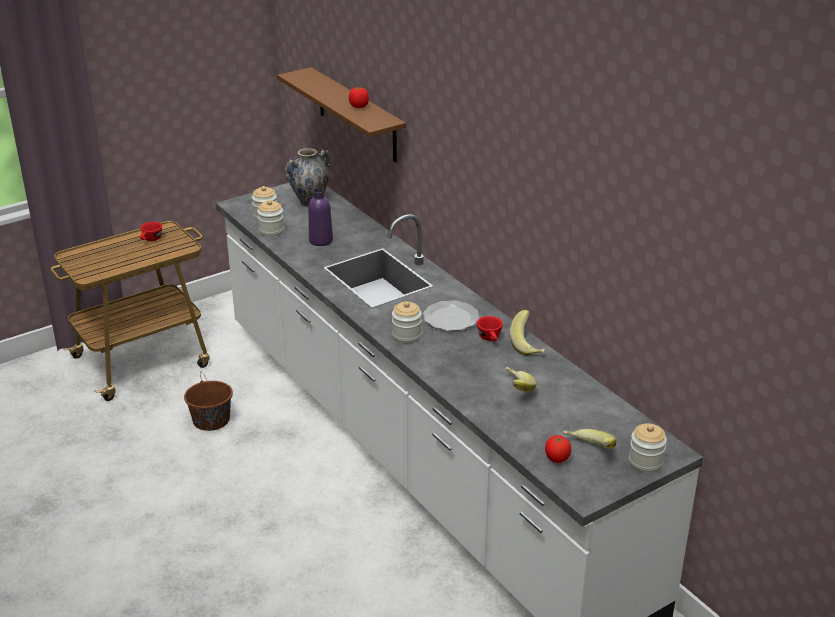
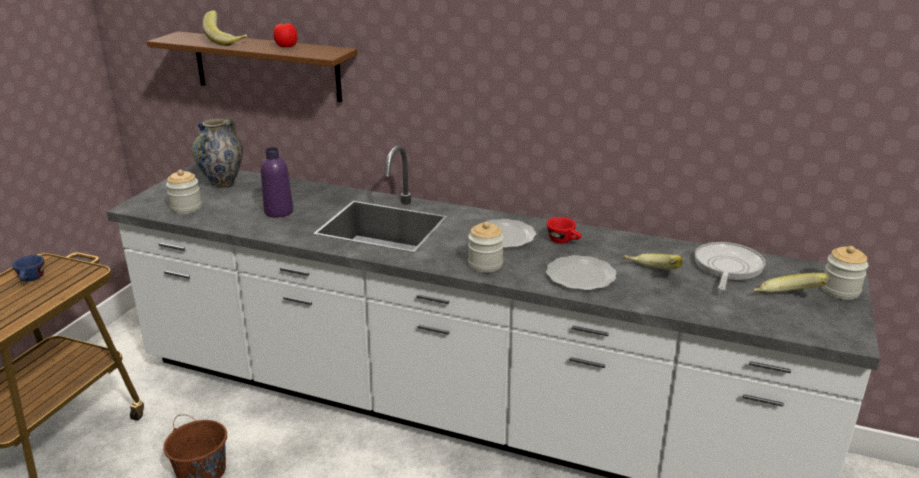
camera: 35 degrees left, 5 degrees down
(151, 240) = (31, 279): red cup -> blue cup
(271, 231) = (210, 218): jar -> none
(460, 370) = (579, 276): none -> plate
(529, 345) = (603, 235): banana -> banana (227, 41)
(556, 459) = (777, 317): tomato -> none
(583, 409) = (727, 268): none -> frying pan

